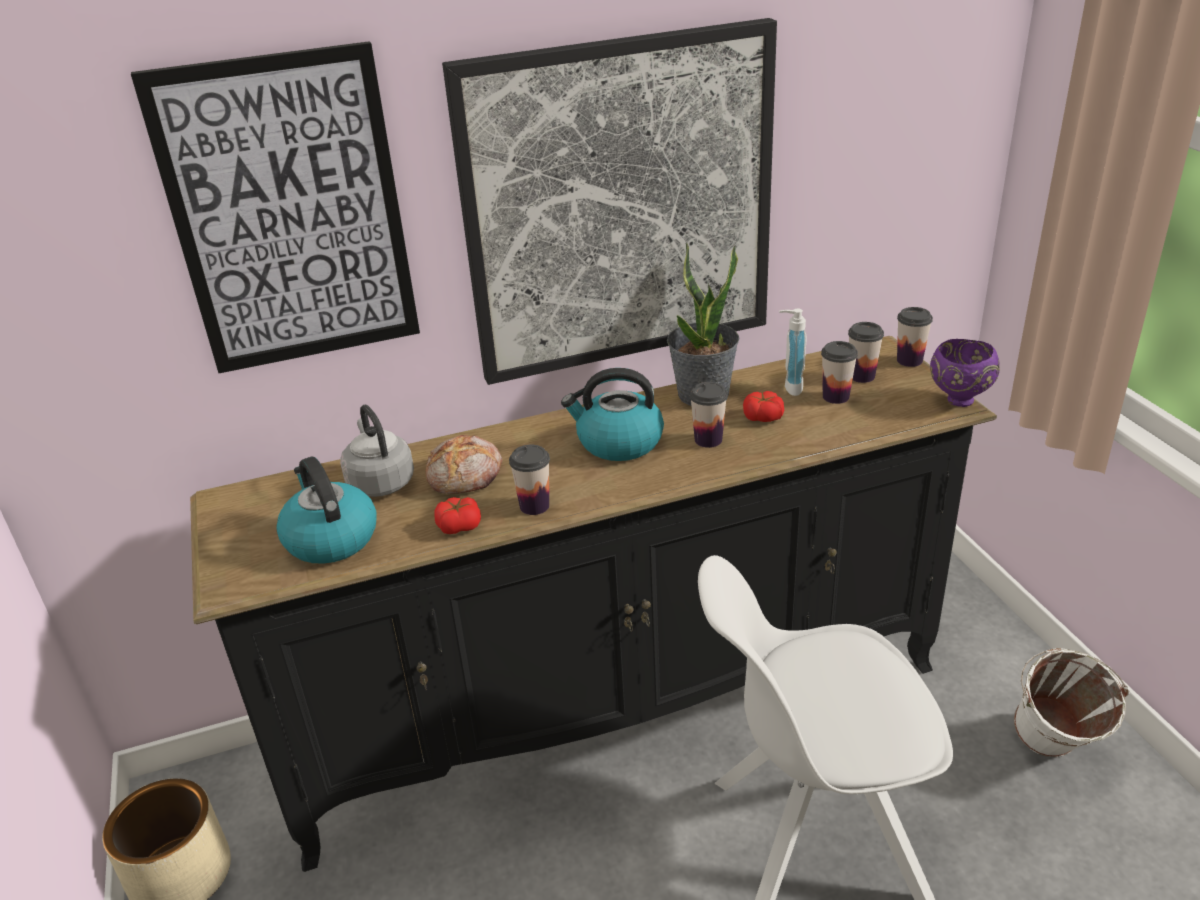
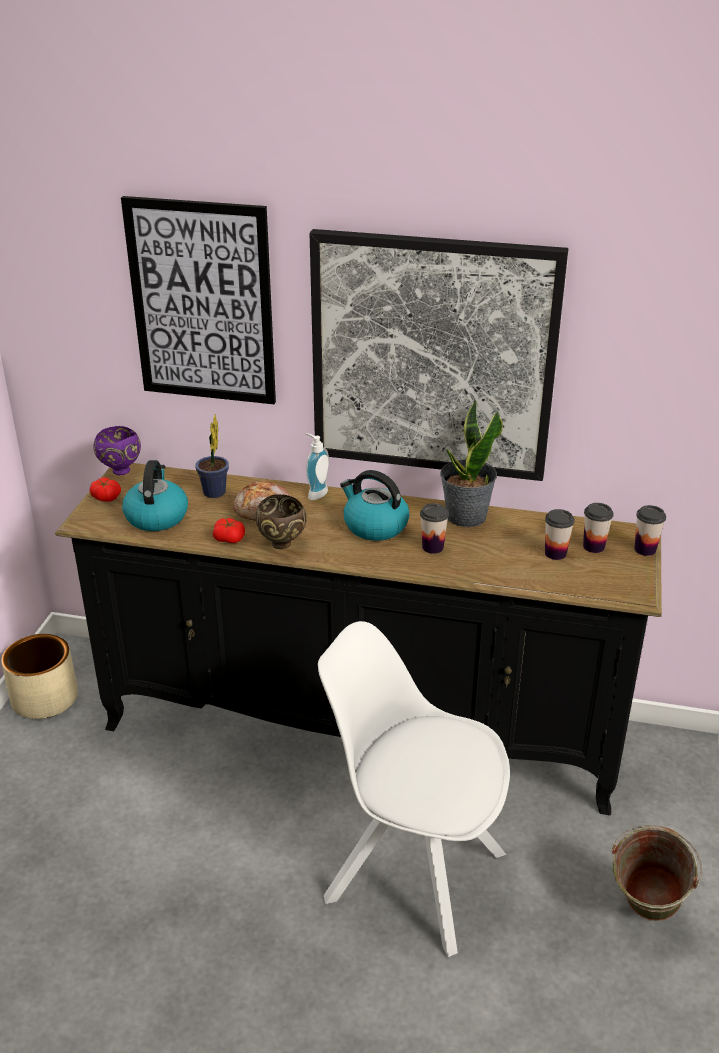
camera: 30 degrees right, 0 degrees up
(380, 481) = (214, 494): grey kettle -> potted plant
(534, 506) = (282, 544): cup -> brown bowl
(763, 417) = (487, 547): tomato -> tomato (106, 497)
(789, 387) = (531, 534): soap dispenser -> soap dispenser (315, 493)
(958, 401) = (641, 591): purple bowl -> purple bowl (120, 470)
(1052, 753) = (644, 915): white bucket -> green bucket

